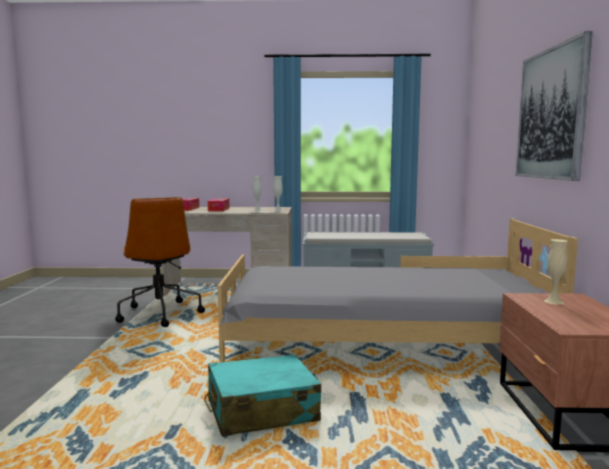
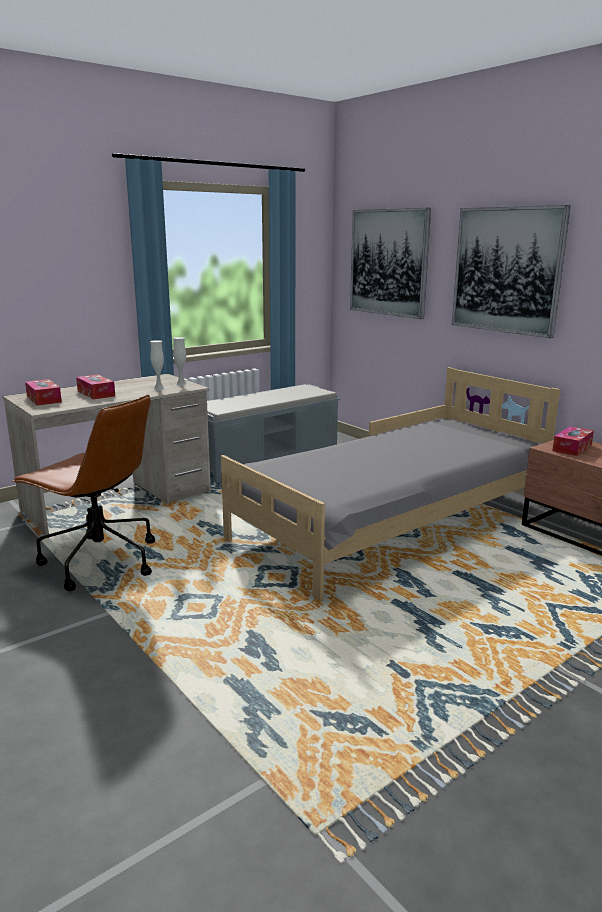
camera: 40 degrees left, 10 degrees up
(261, 410) = (422, 618): turquoise suitcase -> none
(490, 124) = (389, 262): none -> picture
(553, 301) = (572, 448): beige vase -> tissue box

